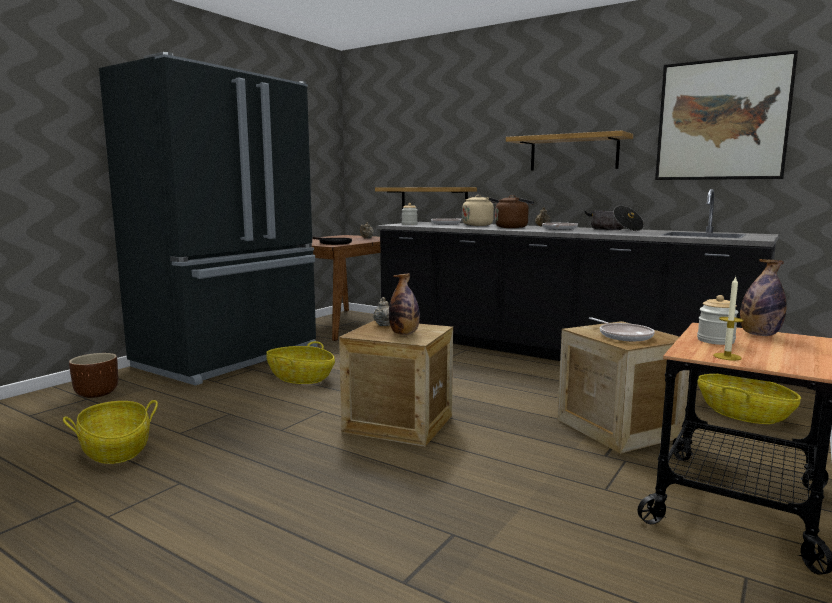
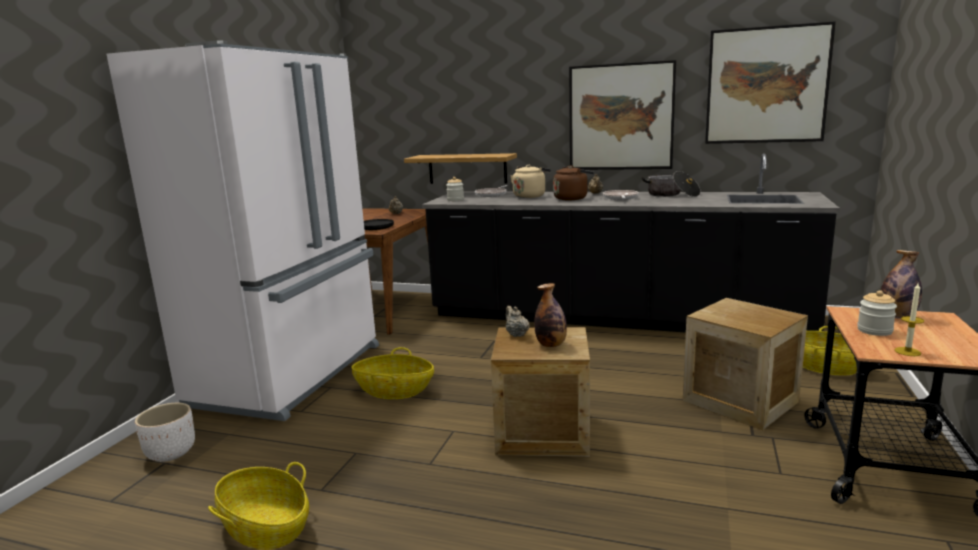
camera: 15 degrees left, 5 degrees up
(96, 394) = (170, 453): brown planter -> white planter
(232, 357) = (292, 374): black fridge -> white fridge
(573, 153) = (621, 117): shelf -> picture
(623, 335) = (748, 318): frying pan -> none

